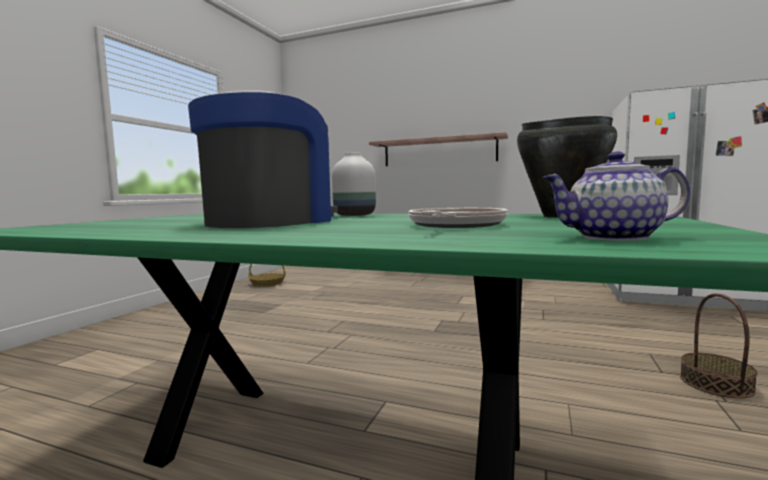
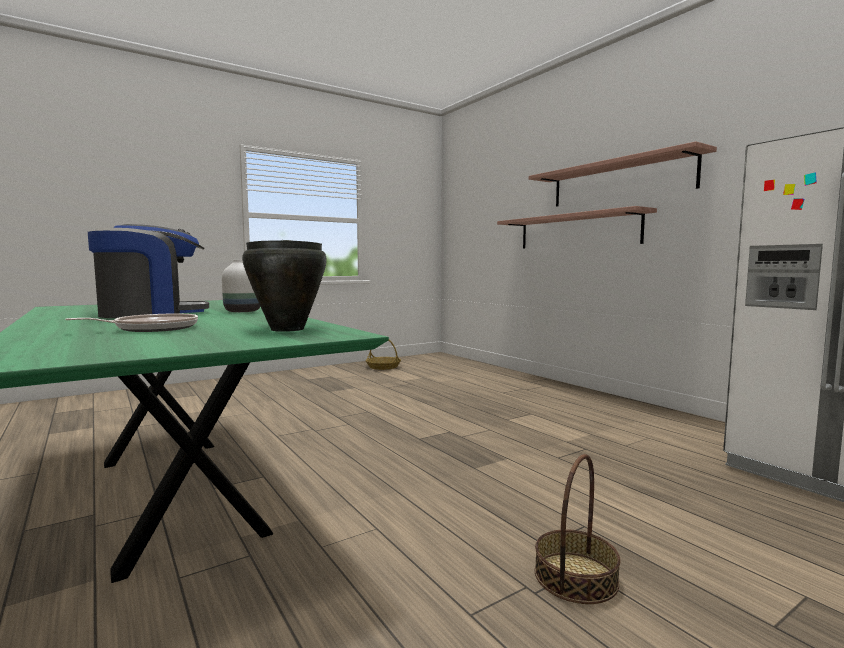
camera: 35 degrees right, 0 degrees up
(475, 115) = (619, 182): none -> shelf
(611, 238) = (71, 348): teapot -> none

